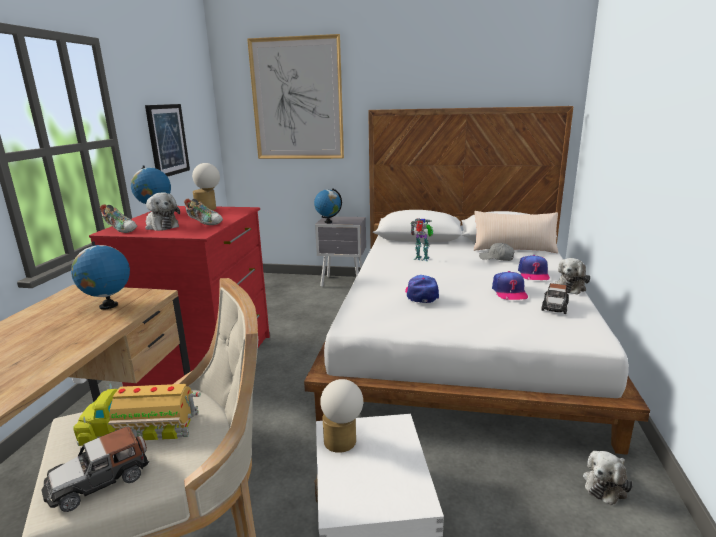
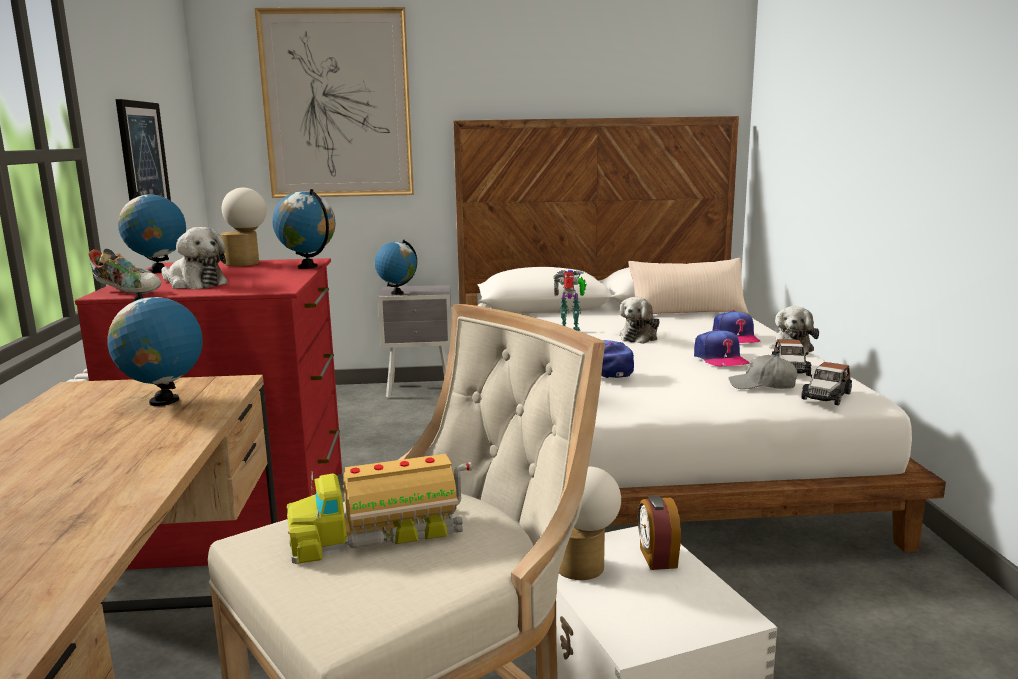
camera: 15 degrees left, 5 degrees down
(99, 481) = (378, 594): toy car -> toy car (826, 396)
(205, 222) = (266, 277): shoe -> none
(238, 215) = (308, 267): none -> globe
(394, 443) = (657, 558): none -> alarm clock
(496, 258) = (673, 324): grey cap -> grey cap (762, 385)
(606, 485) = (912, 588): plush toy -> plush toy (640, 337)

